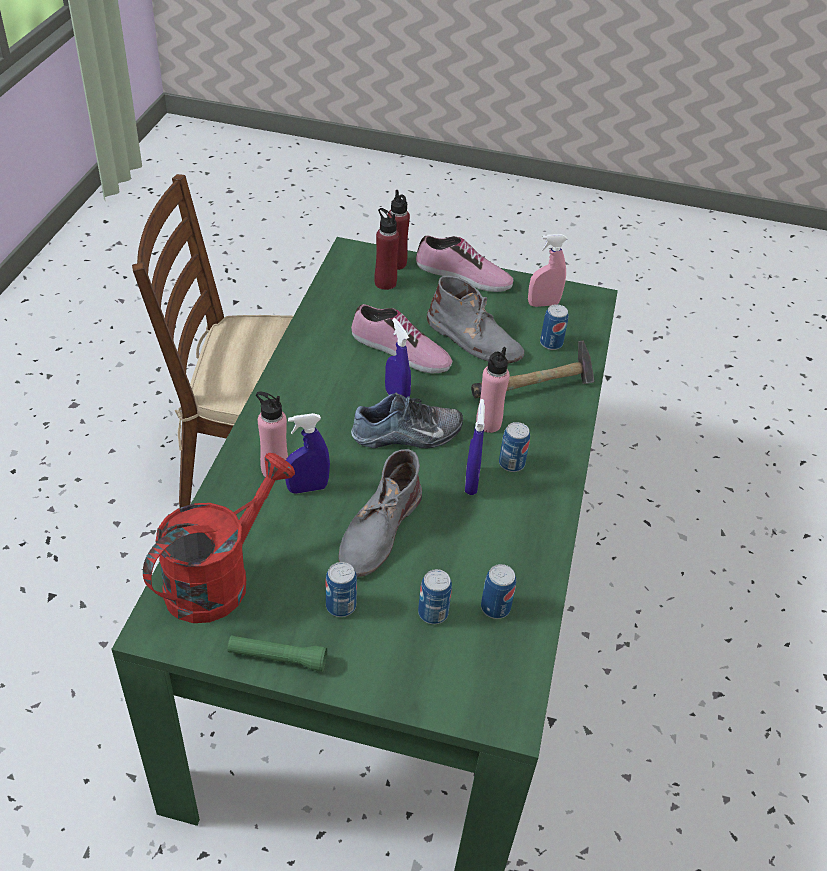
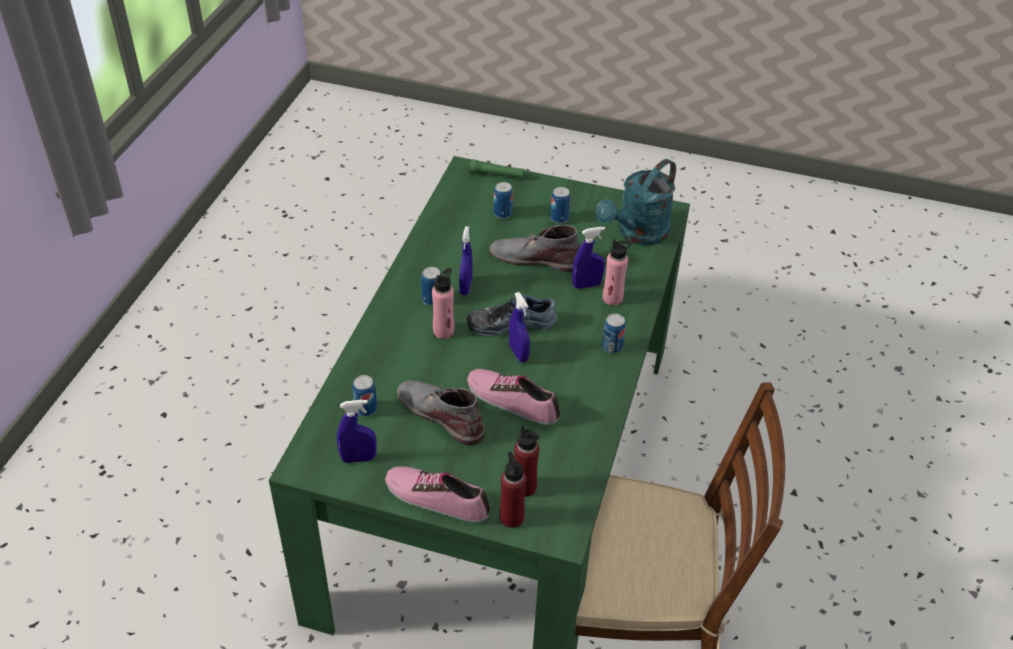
camera: 175 degrees left, 0 degrees up
(218, 577) = (637, 234): red watering can -> turquoise watering can
(277, 658) = (594, 196): green flashlight -> green flashlight (496, 175)
(379, 530) = (535, 258): grey boot -> grey boot turned 105 degrees counterclockwise
(495, 607) = (463, 215): can -> can (612, 347)
(534, 389) = (396, 362): hammer -> none
(543, 304) = (358, 458): pink spray bottle -> blue spray bottle

